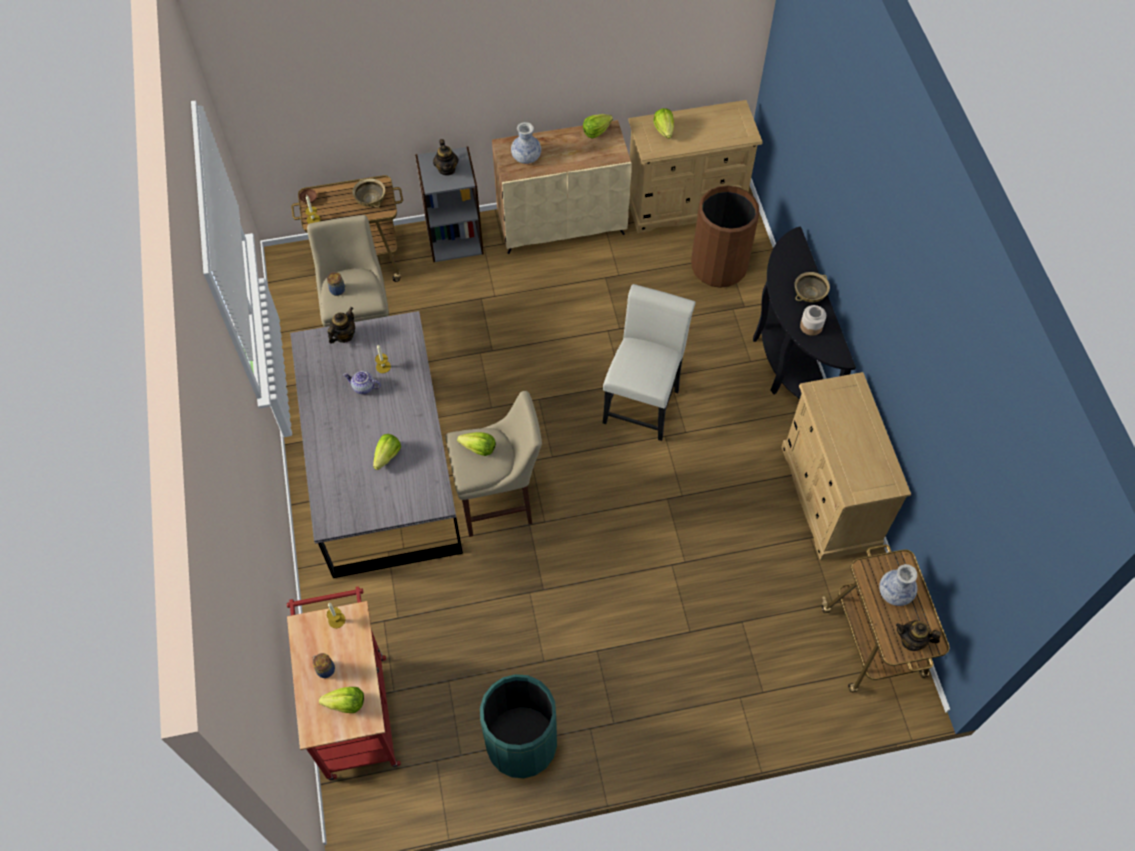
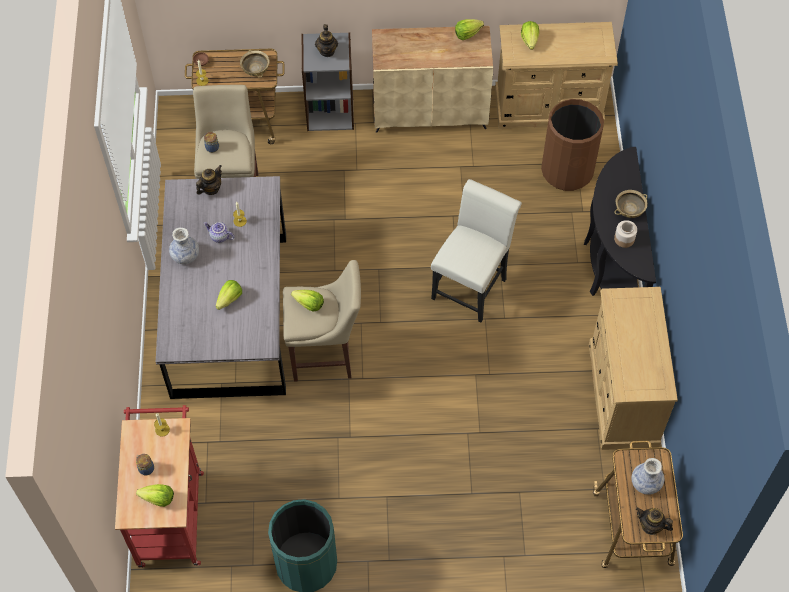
camera: 10 degrees right, 0 degrees up
(526, 157) = (399, 49): vase -> vase (185, 255)

